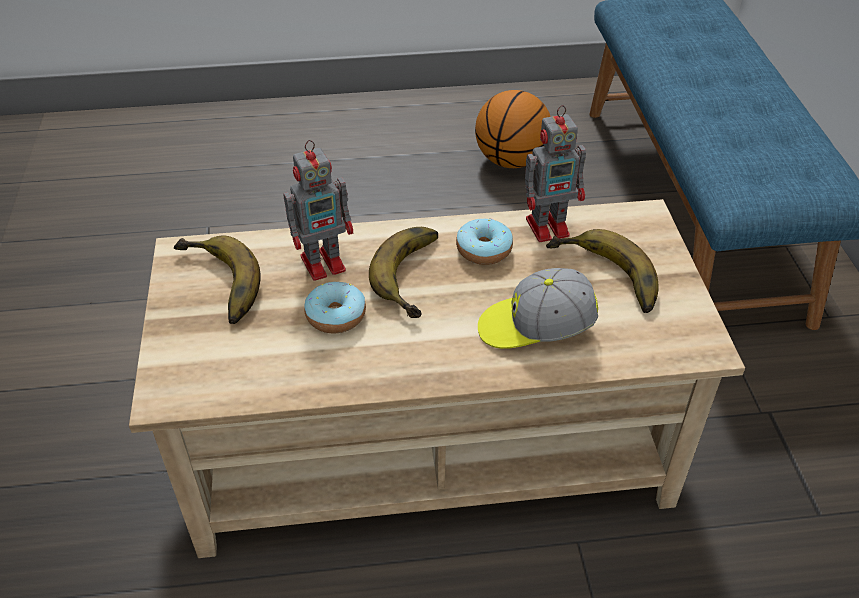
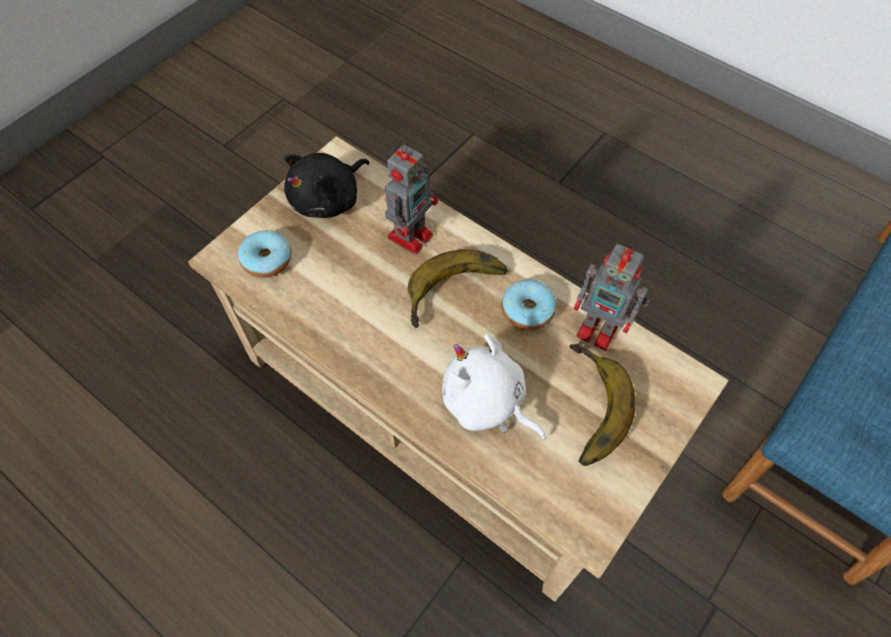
camera: 45 degrees right, 15 degrees up
(214, 286) = (329, 199): banana -> black plush toy
(325, 262) = (411, 234): toy robot -> toy robot turned 75 degrees counterclockwise
(336, 316) = (372, 281): donut -> donut (267, 260)
(511, 160) = (753, 232): basketball -> none
(535, 327) = (486, 403): cap -> white plush toy

